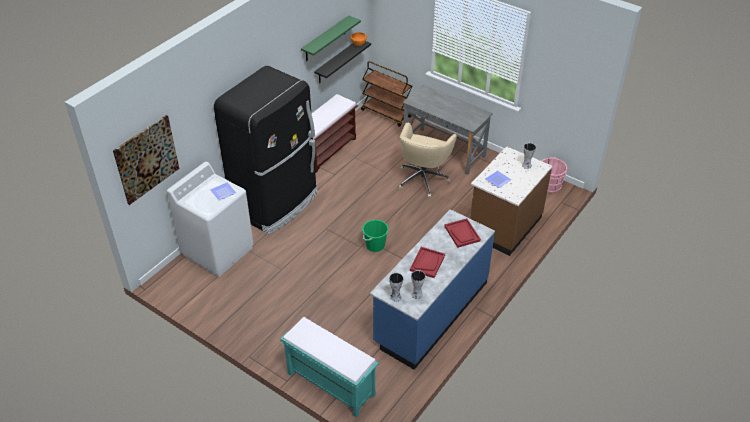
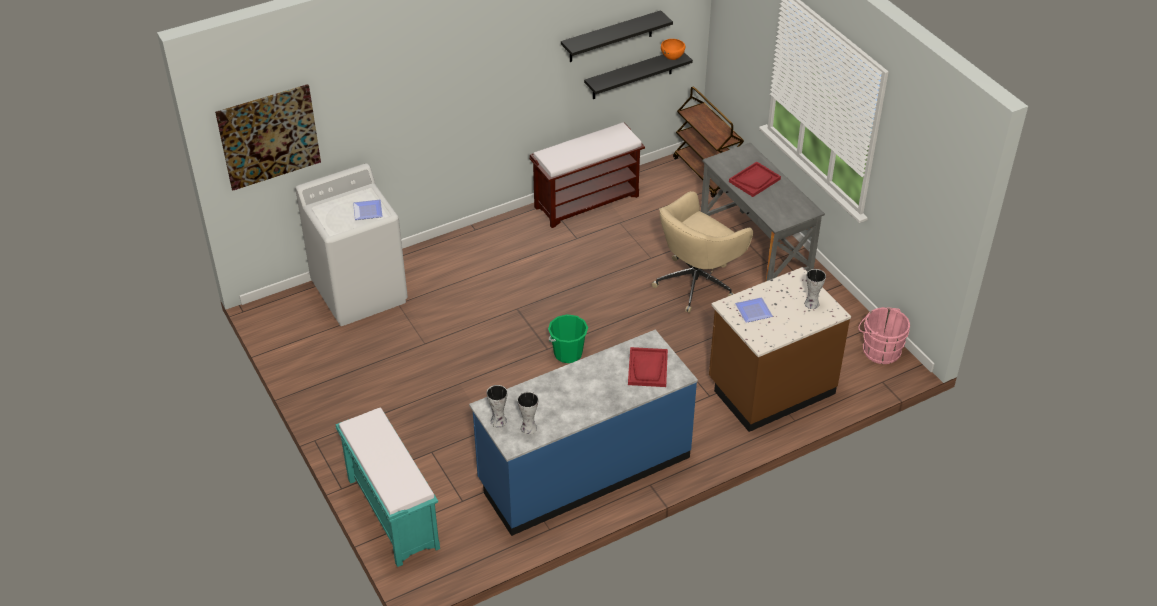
camera: 25 degrees right, 0 degrees up
(276, 203) = (473, 253): black fridge -> none
(325, 39) = (611, 37): green shelf -> black shelf
(427, 263) = (572, 391): red tray -> red tray (754, 180)

